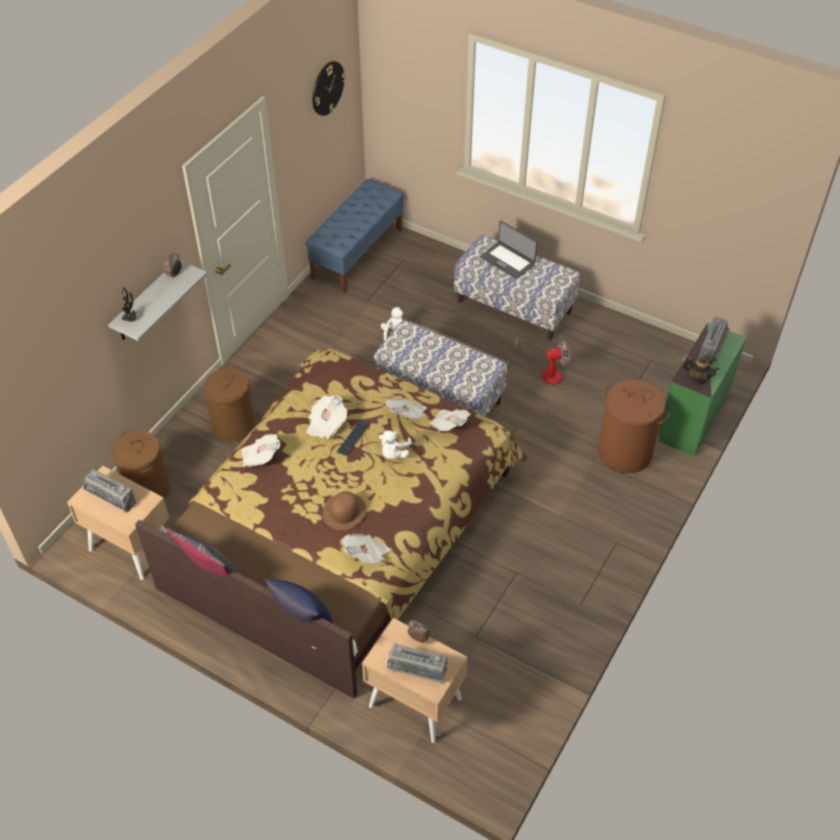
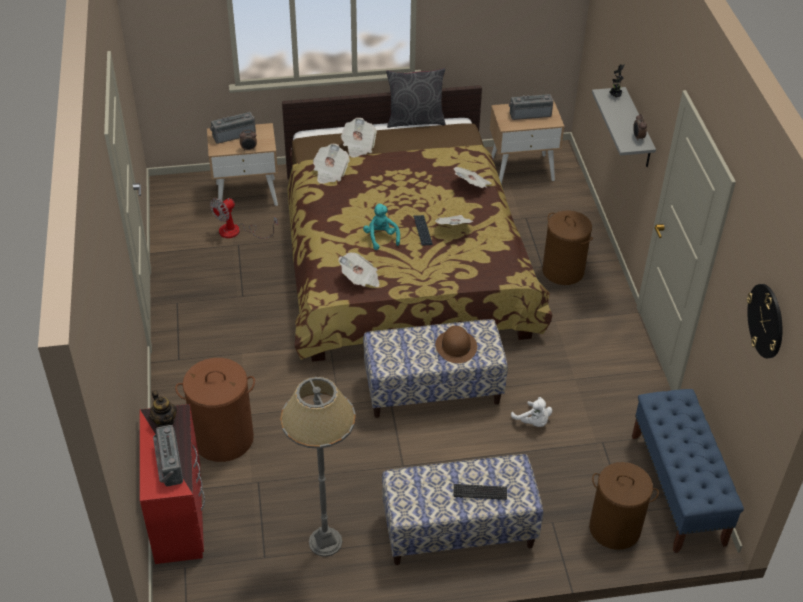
camera: 140 degrees right, 5 degrees down
(147, 489) = (560, 201): brown laundry basket -> brown laundry basket (615, 528)
(303, 620) = (333, 129): blue pillow -> none
(344, 511) = (373, 186): brown hat -> brown hat (456, 346)
(394, 453) = (381, 237): white plush toy -> turquoise plush toy
(407, 415) = (401, 268): newspaper -> newspaper (358, 146)
(508, 260) = (480, 492): laptop -> keyboard
(546, 372) = (359, 474): fan -> fan (237, 232)
(604, 347) = (325, 542): none -> grey floor lamp
(692, 418) = (179, 514): green dresser -> red dresser
(697, 379) = (165, 421): teapot -> teapot turned 105 degrees counterclockwise

